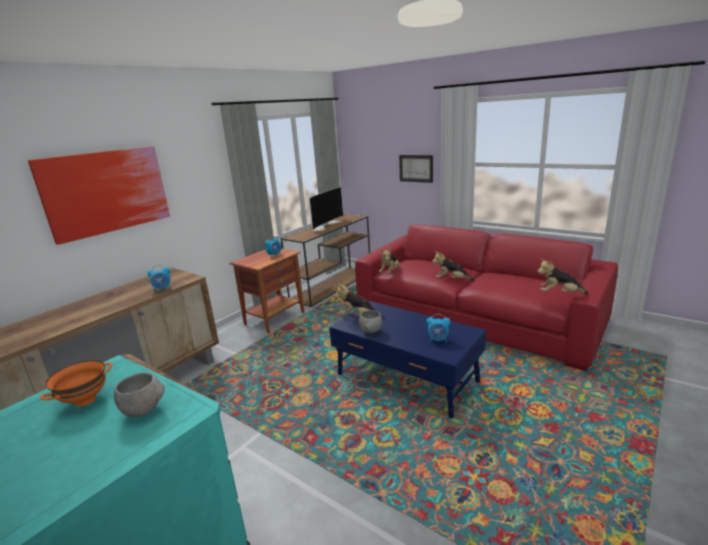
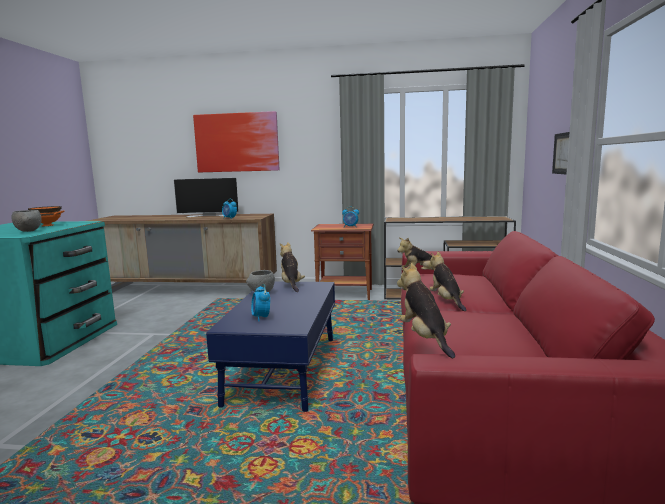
camera: 60 degrees right, 10 degrees down
(326, 225) = (450, 218): television -> television (209, 215)

